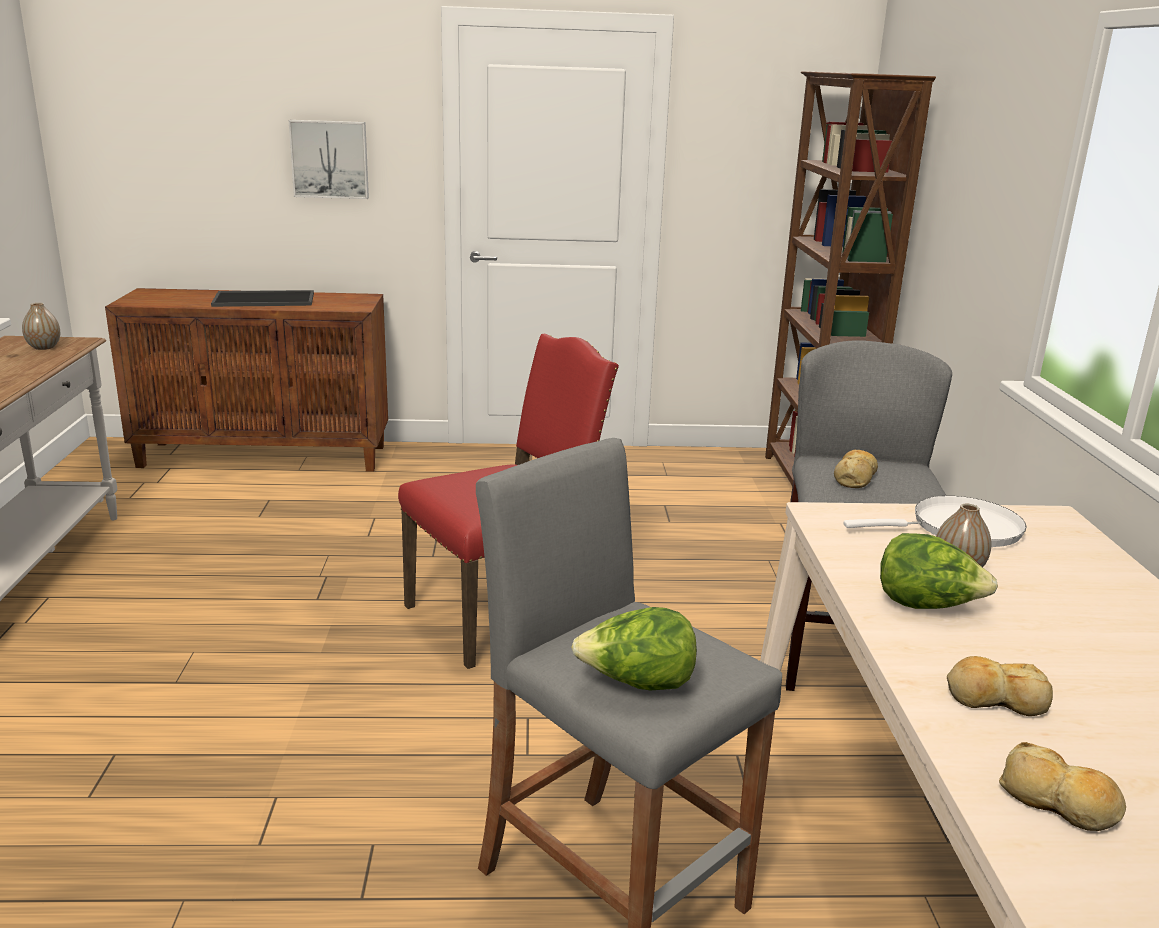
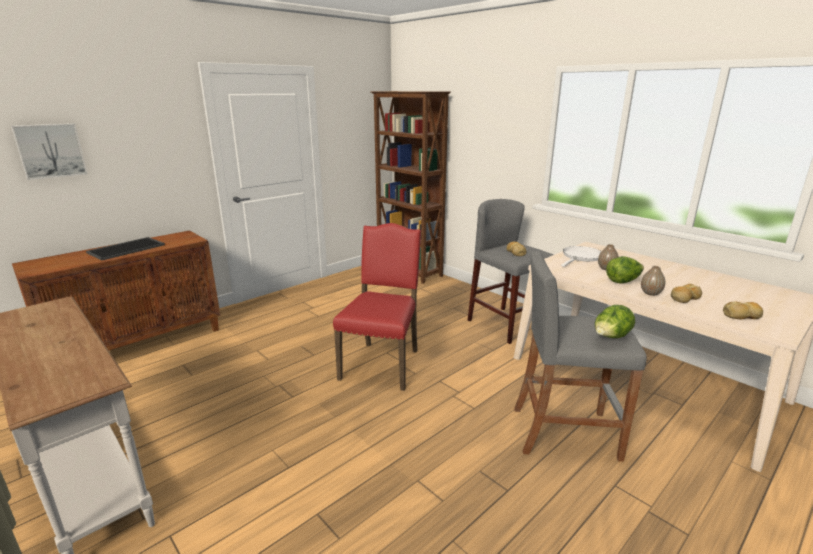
camera: 40 degrees left, 0 degrees up
(44, 347) = (43, 313): vase -> vase (650, 293)
(330, 159) = (143, 156): picture -> picture (50, 150)

